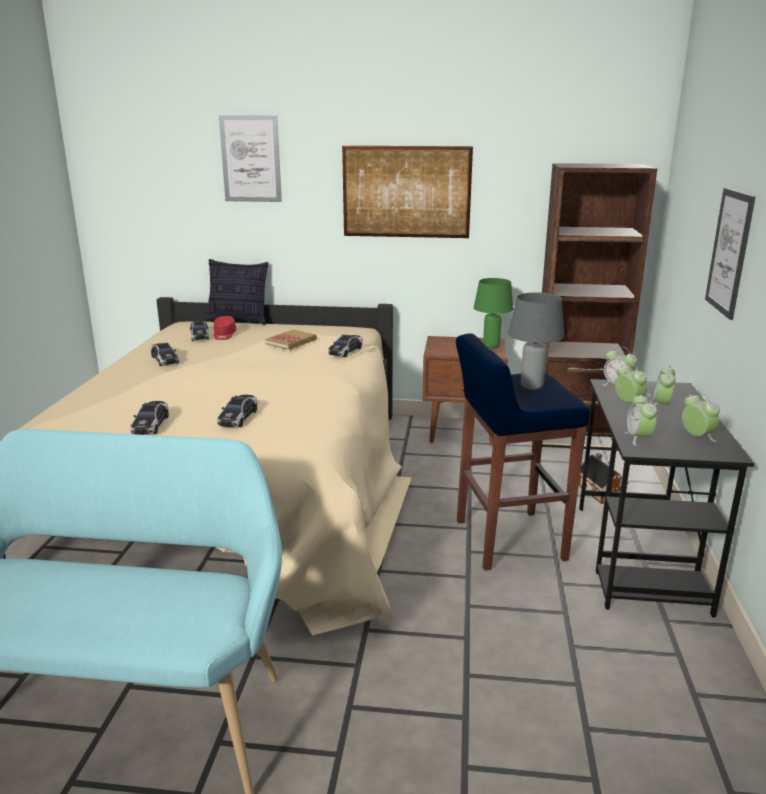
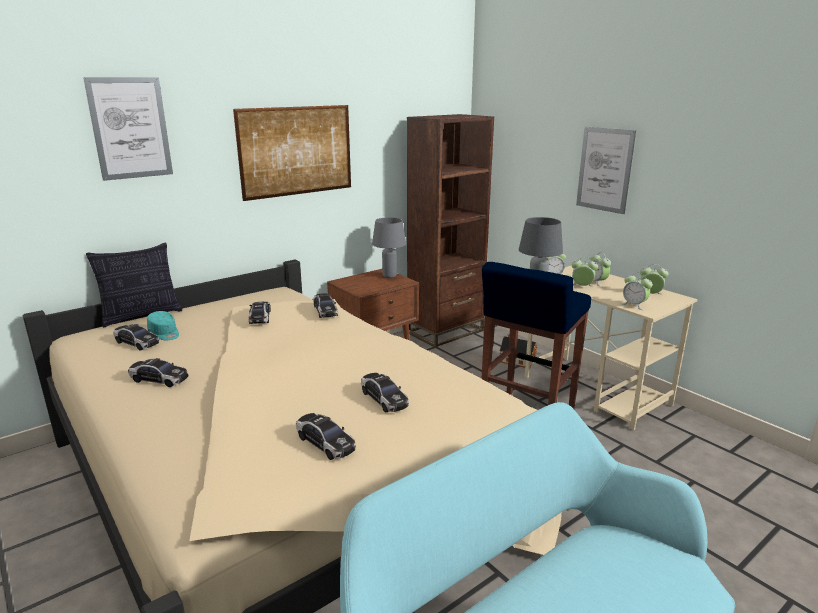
camera: 45 degrees left, 0 degrees up
(224, 335) = (164, 333): red cap -> turquoise cap
(291, 342) = (260, 317): book -> toy car
(491, 346) = (389, 276): green table lamp -> grey table lamp
(639, 557) = (596, 391): black desk -> beige desk

